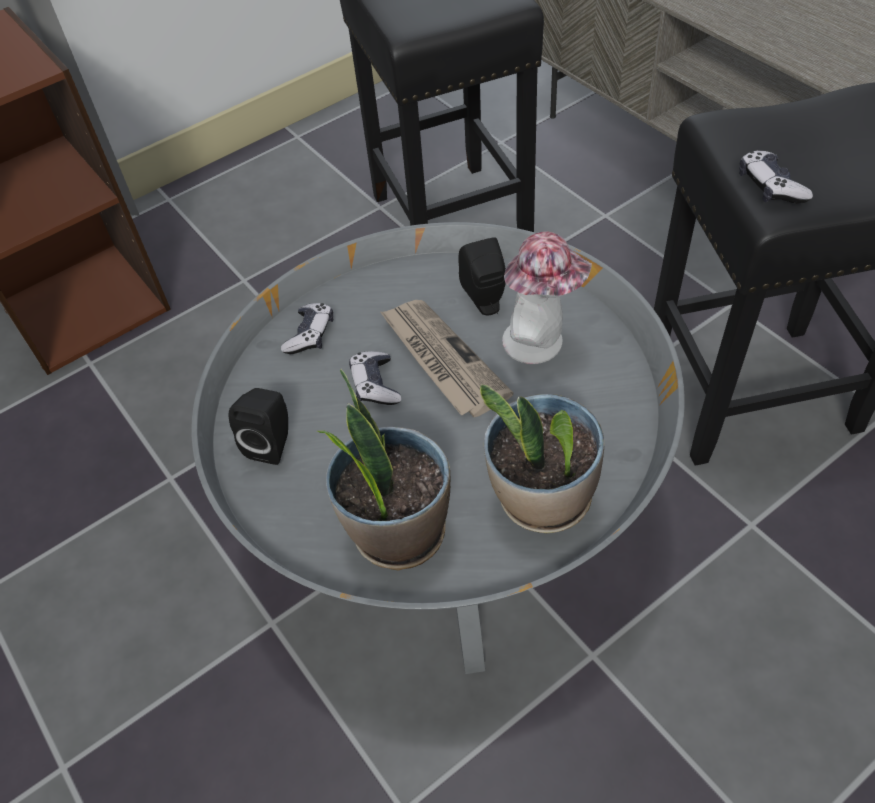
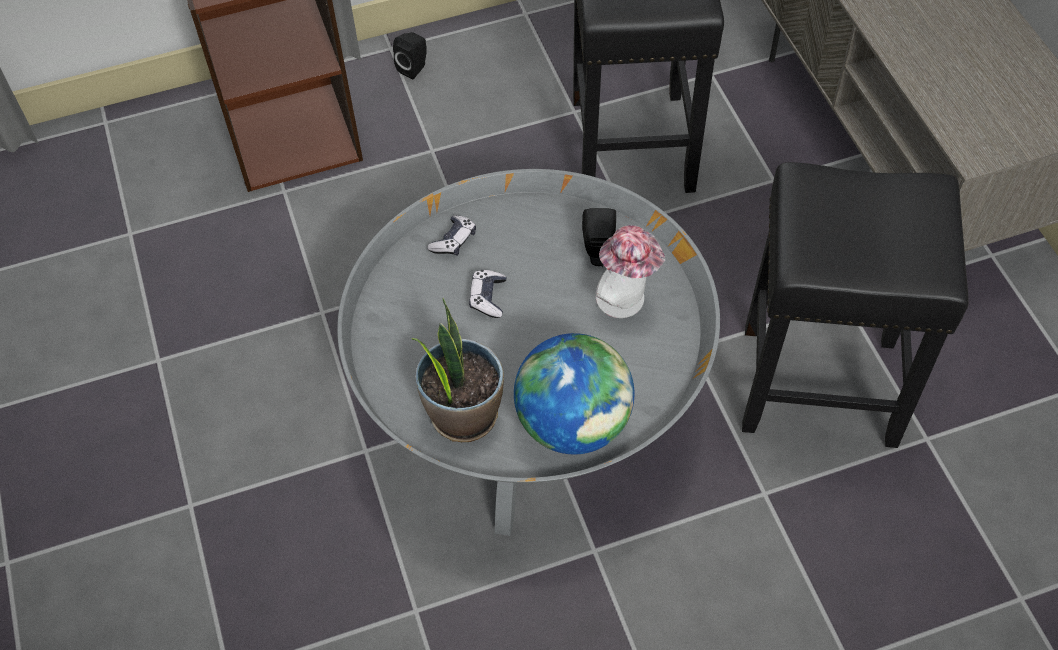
camera: 15 degrees right, 5 degrees up
(272, 443) = (397, 320): black speaker -> black speaker (414, 68)
(441, 359) = (545, 292): newspaper -> none
(542, 499) = (573, 423): potted plant -> globe
(770, 187) = (808, 245): game controller -> none

